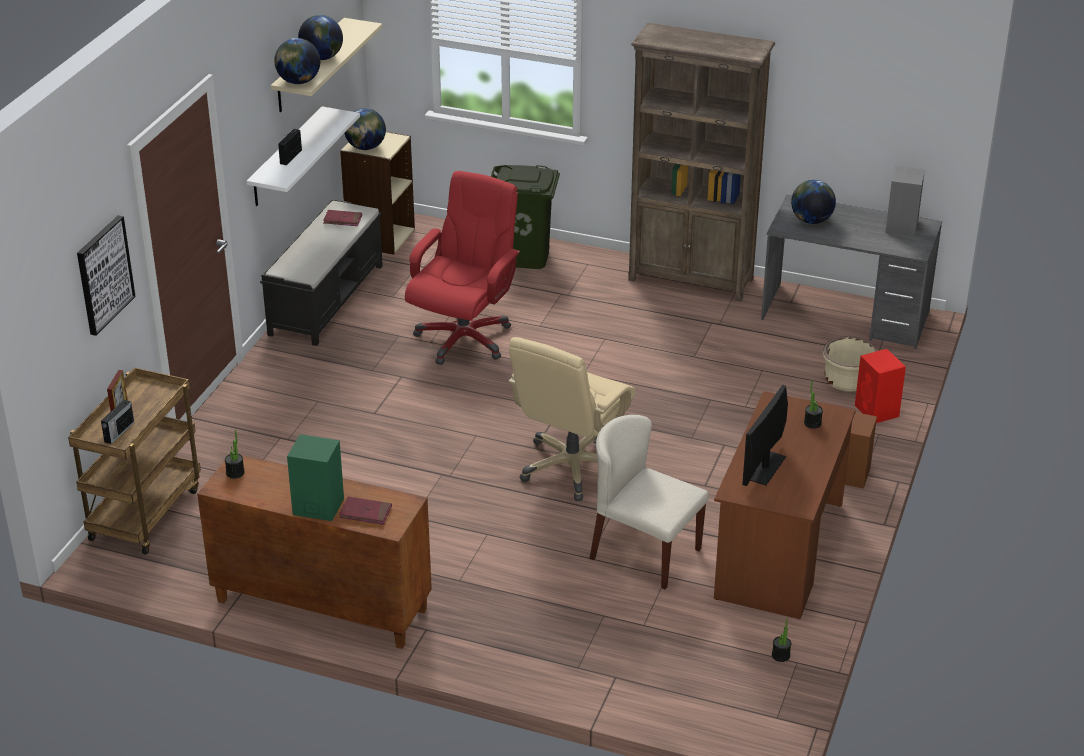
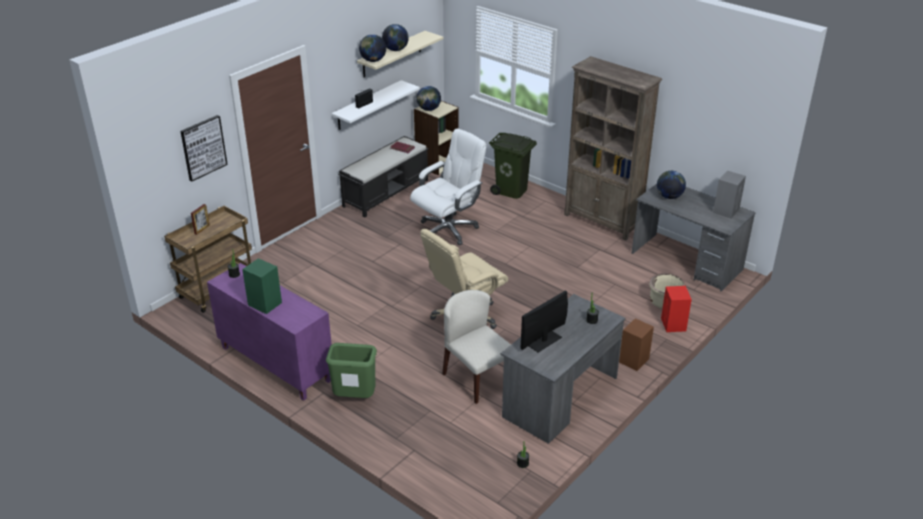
camera: 20 degrees right, 0 degrees up
(118, 433) = (194, 239): radio -> none
(320, 606) = (274, 364): brown cabinet -> purple cabinet
(365, 513) = (288, 313): red book -> none
(464, 338) = (448, 229): red office chair -> white office chair
(480, 625) = (355, 398): none -> green trash can
(779, 551) = (560, 397): brown desk -> grey desk

